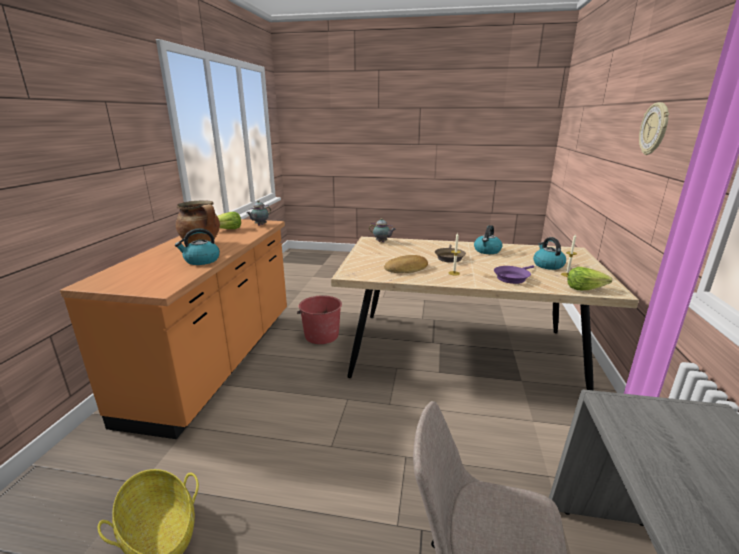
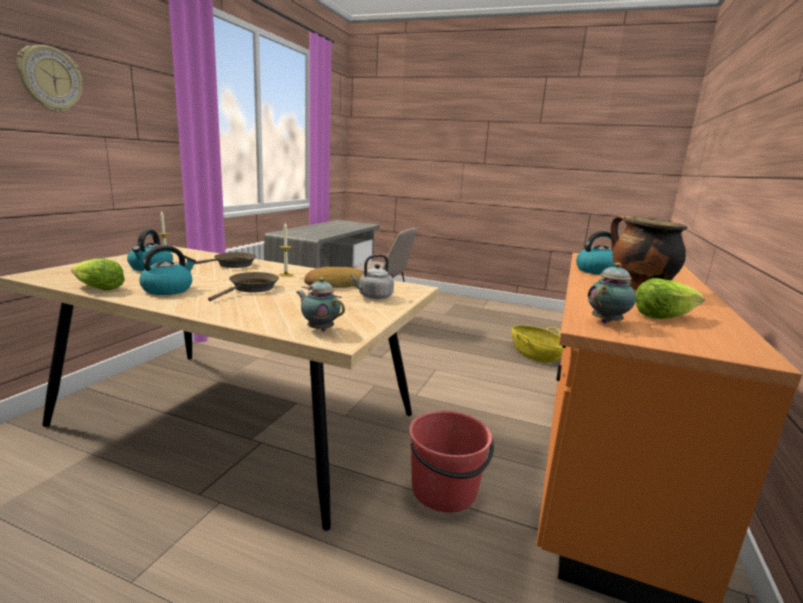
camera: 170 degrees left, 5 degrees down
(372, 262) = (373, 297): none -> grey kettle
(512, 277) = (231, 265): purple frying pan -> brown frying pan
(584, 288) = (190, 253): lettuce -> lettuce (98, 288)

